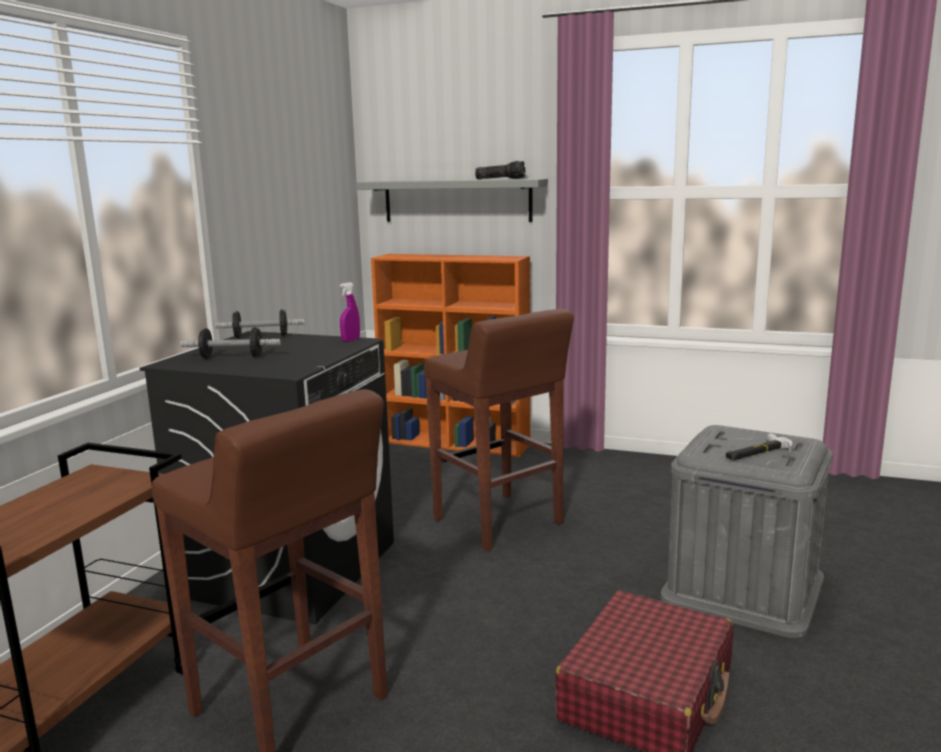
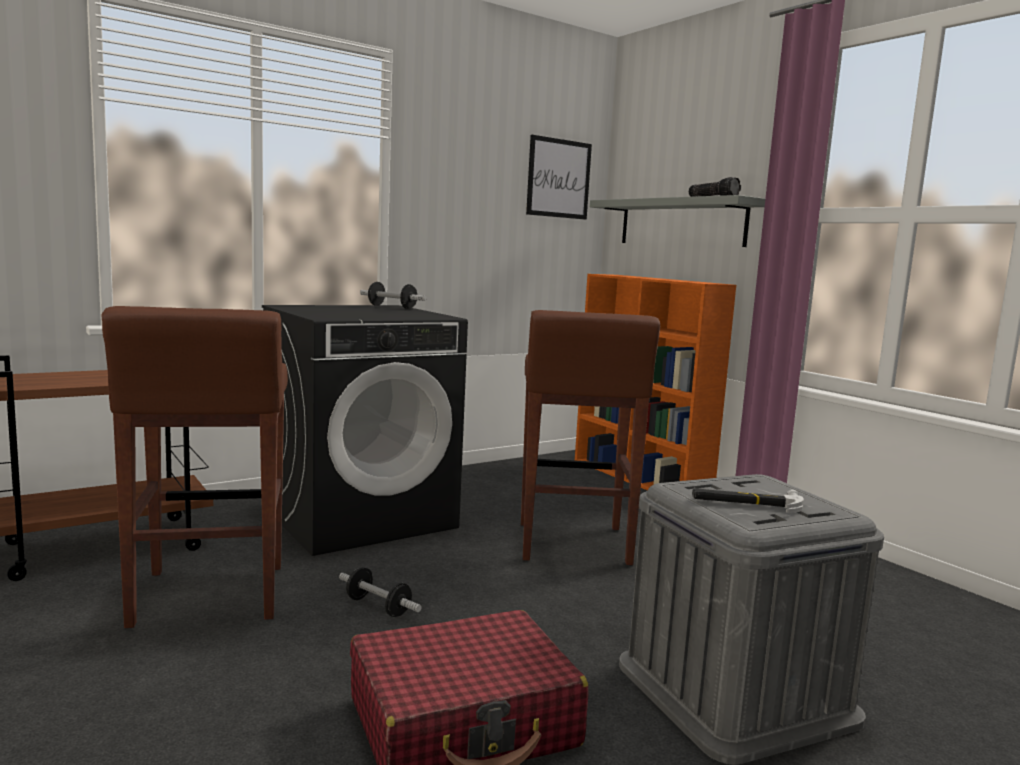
camera: 35 degrees right, 5 degrees down
(232, 357) = (328, 309): dumbbell -> dumbbell (378, 607)
(325, 162) = (558, 178): none -> picture
(351, 340) = (440, 316): purple spray bottle -> none

